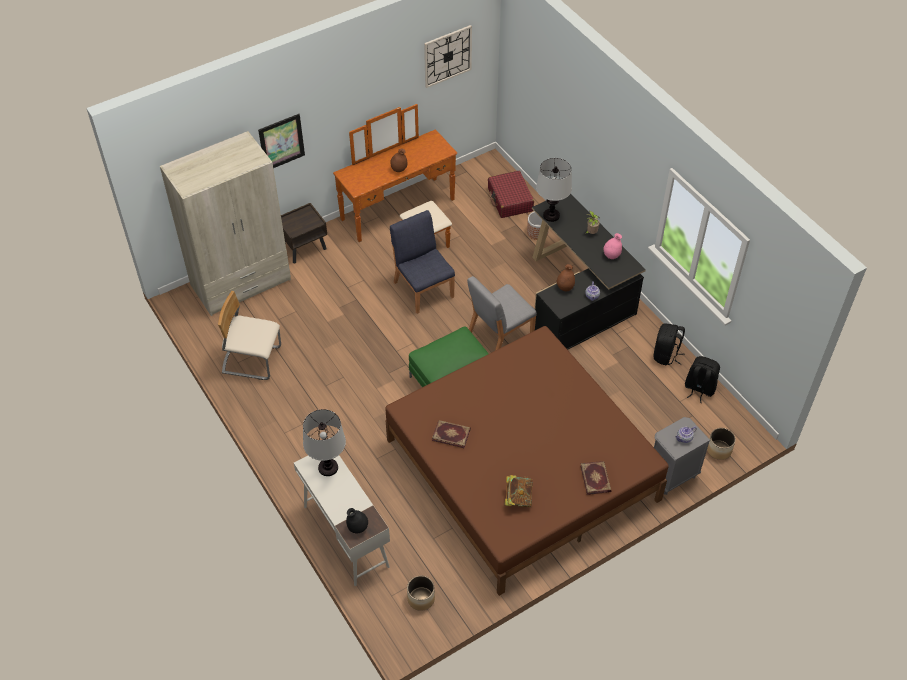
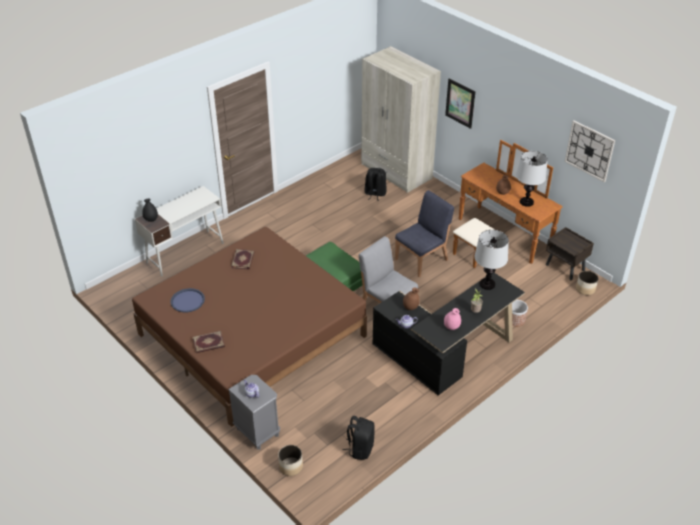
camera: 80 degrees right, 10 degrees down
(252, 360) = (327, 188): beige chair -> none
(304, 248) = (441, 194): brown nightstand -> brown nightstand (565, 268)
(328, 468) = (199, 200): table lamp -> table lamp (526, 202)
(420, 598) = (136, 294): planter -> planter (585, 289)
(510, 200) = (547, 298): red suitcase -> none
(518, 498) = (187, 301): book -> blue tray
(666, 355) = (394, 421): black backpack -> black backpack (375, 194)

